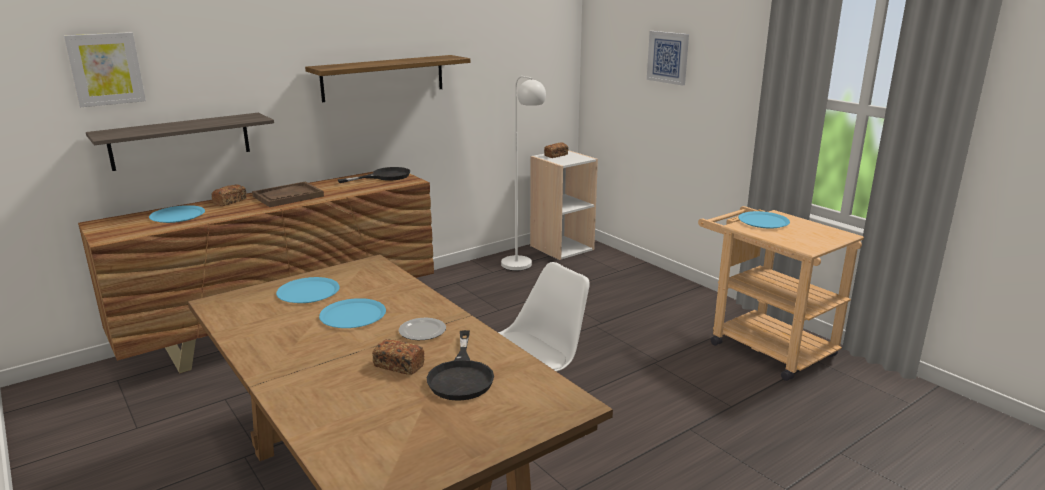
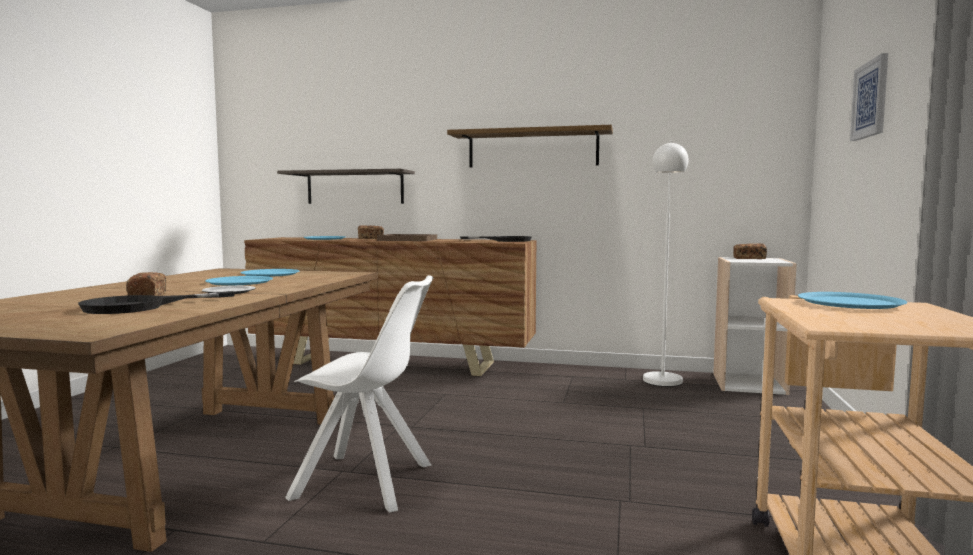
camera: 50 degrees right, 15 degrees down
(105, 69) = (315, 128): picture -> none

